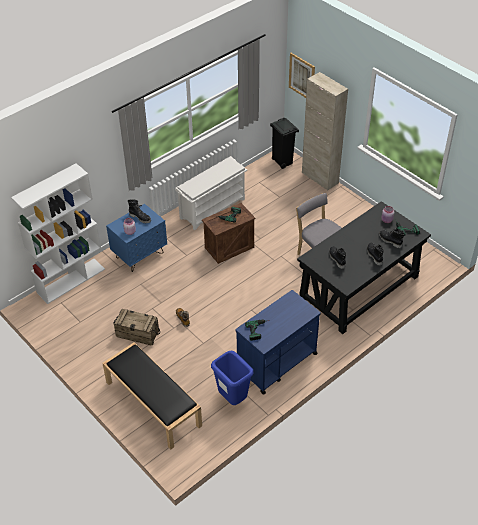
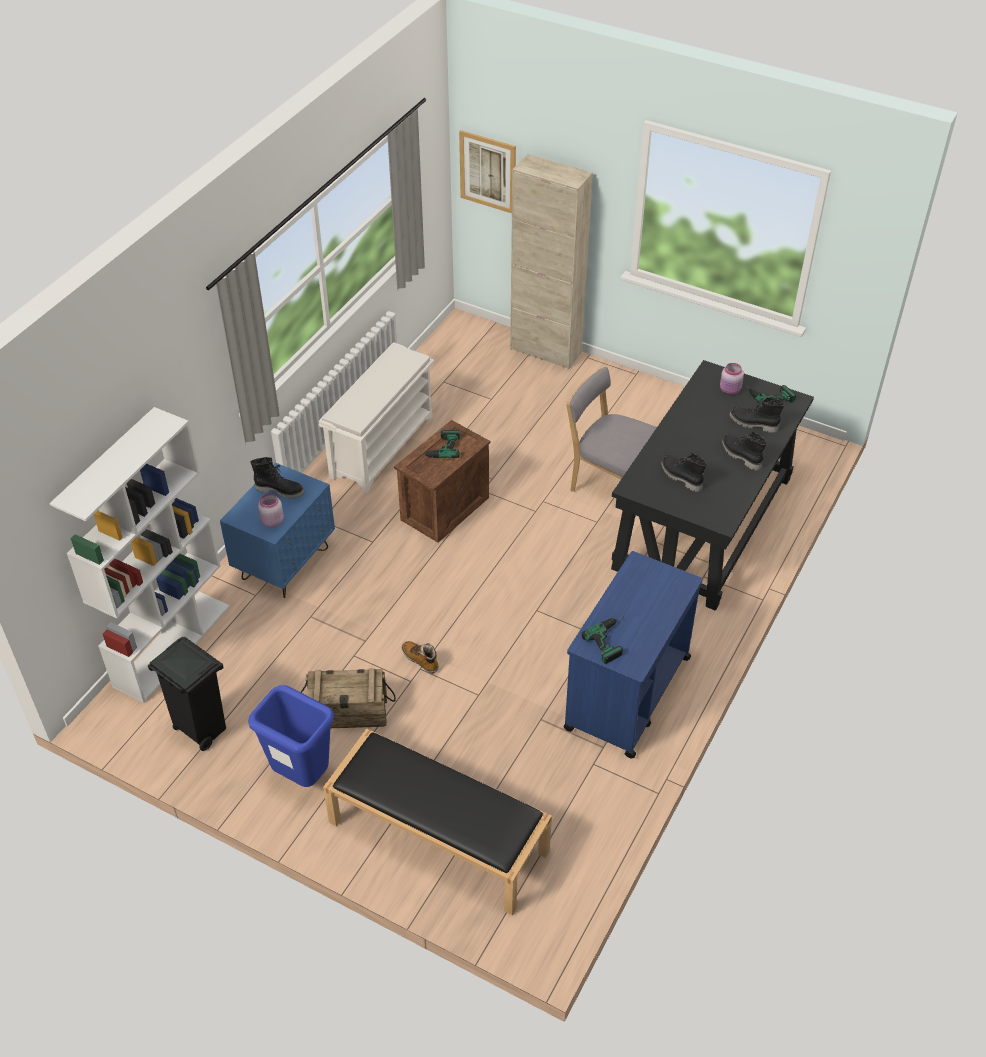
camera: 20 degrees left, 0 degrees up
(233, 399) = (582, 784): blue trash can -> blue trash can (302, 776)
(282, 162) = (468, 338): black trash can -> black trash can (201, 730)

